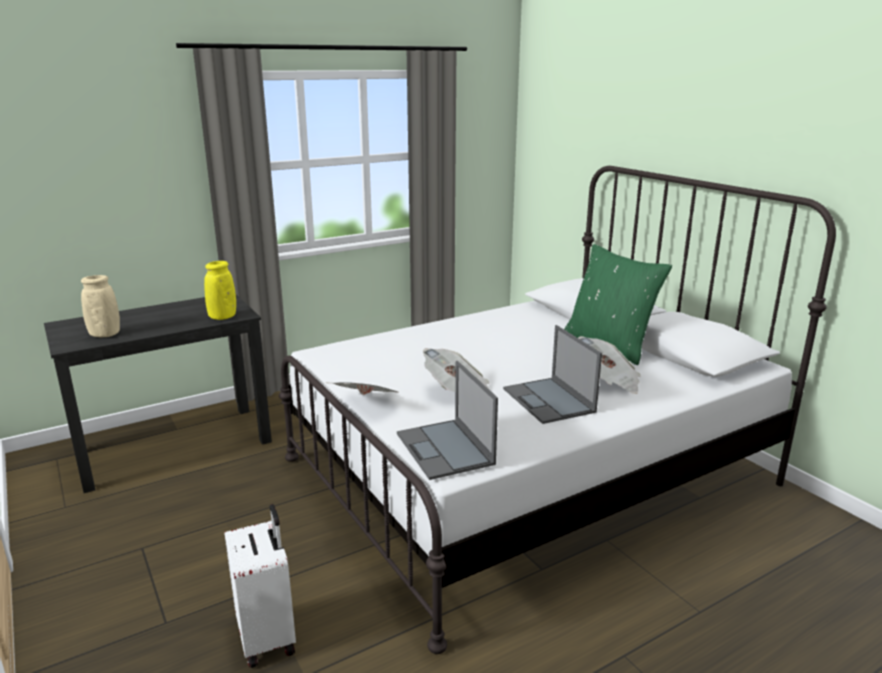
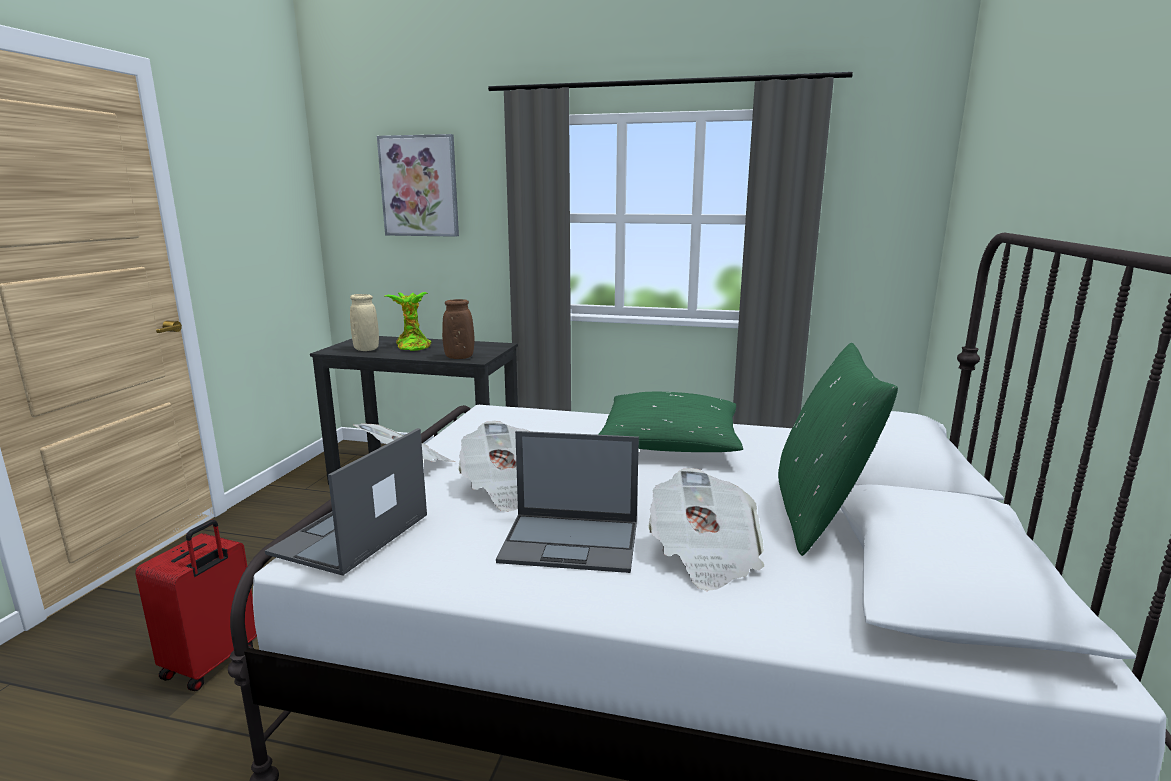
camera: 45 degrees right, 5 degrees down
(87, 146) = (419, 186): none -> picture
(145, 320) = (412, 347): none -> potted plant
(222, 317) = (459, 357): yellow vase -> brown vase
(268, 637) = (212, 663): white suitcase -> red suitcase
(476, 334) = (670, 442): none -> green pillow
(549, 401) = (572, 542): laptop -> laptop turned 105 degrees counterclockwise

